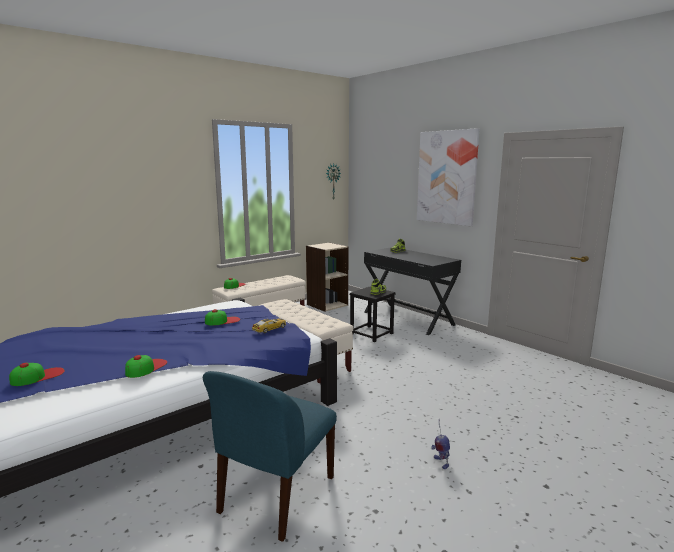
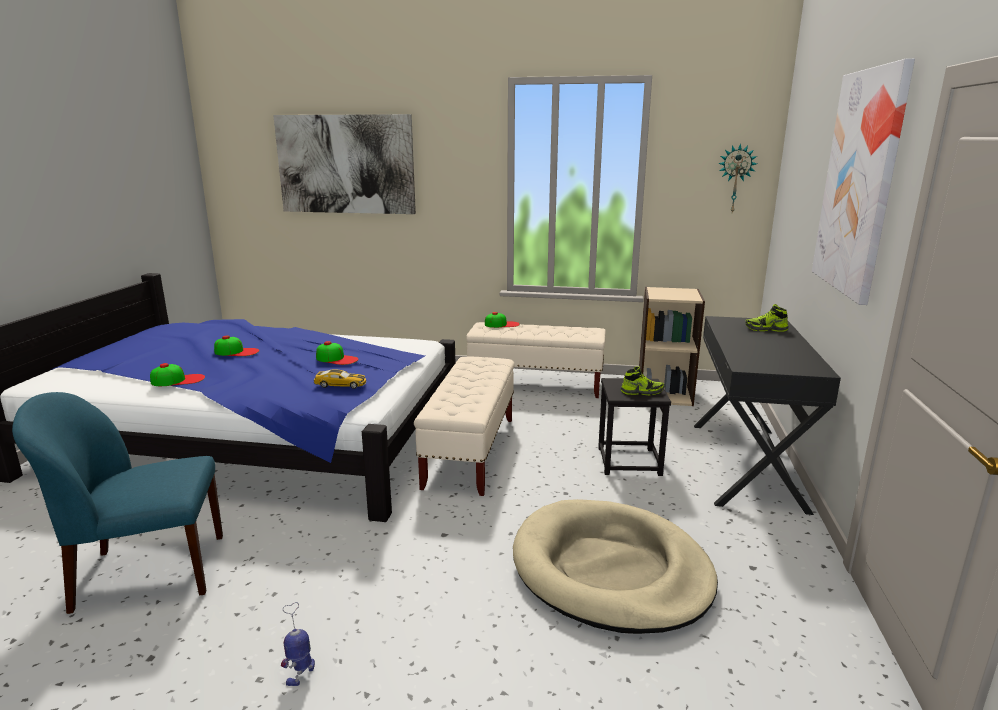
camera: 50 degrees right, 5 degrees up
(38, 376) = (129, 357): cap -> cap (236, 351)
(85, 181) = (346, 164): none -> picture
(445, 369) = (610, 570): none -> beige dog bed

